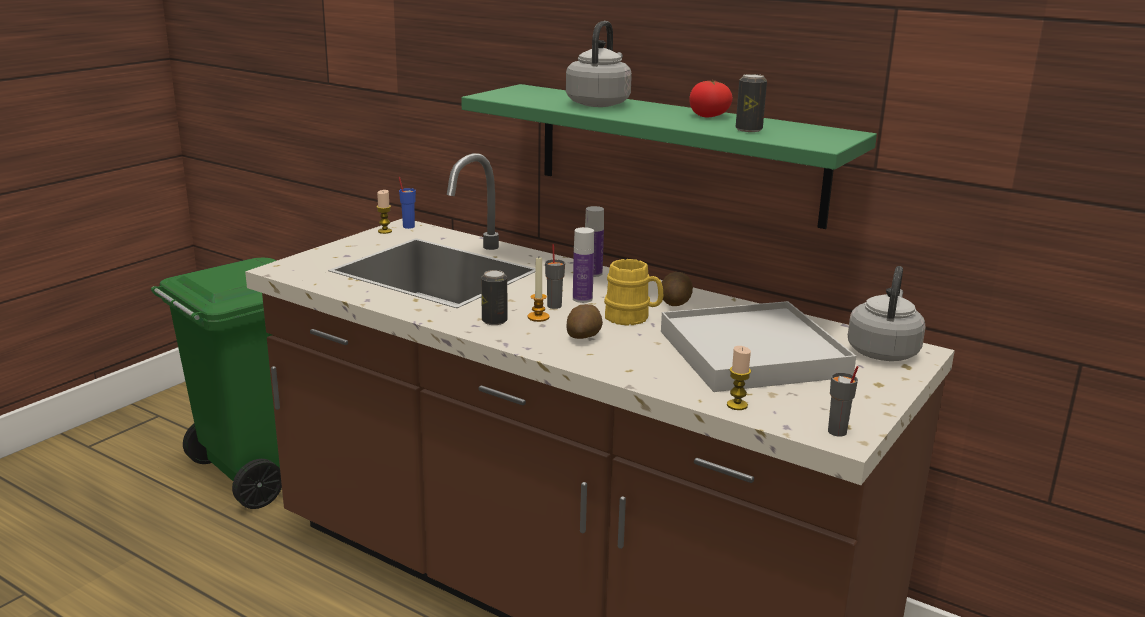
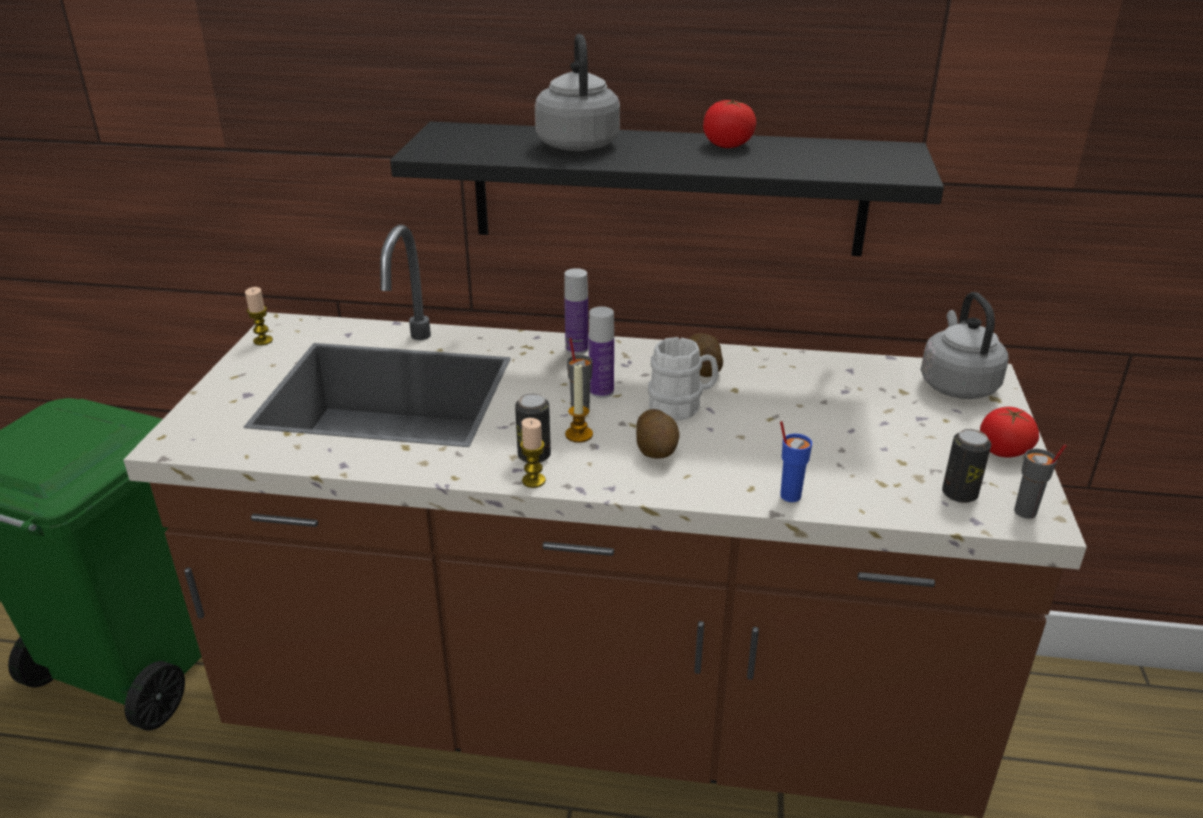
camera: 25 degrees left, 10 degrees up
(408, 226) = (287, 325): blue cup -> blue cup (789, 495)
(633, 318) = (682, 406): yellow mug -> white mug
(677, 153) = (667, 189): green shelf -> black shelf
(737, 405) = (903, 506): candle -> candle (533, 481)
(748, 130) = (803, 162): can -> can (959, 494)
(752, 353) = (846, 424): white tray -> none
(869, 396) = (1003, 451): none -> tomato

